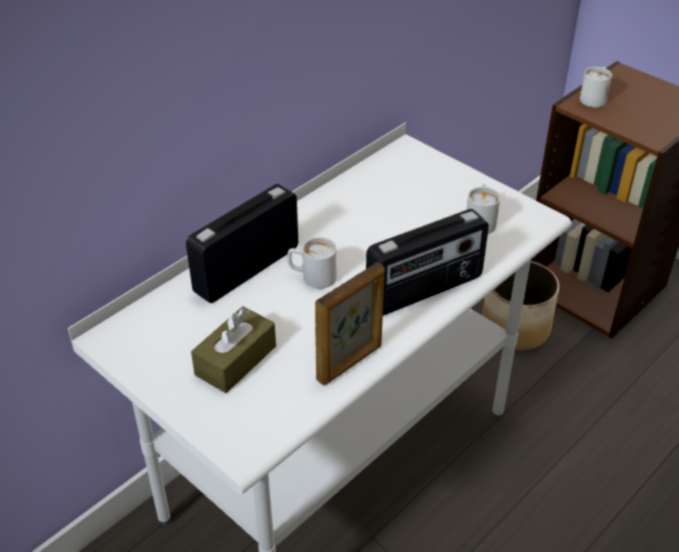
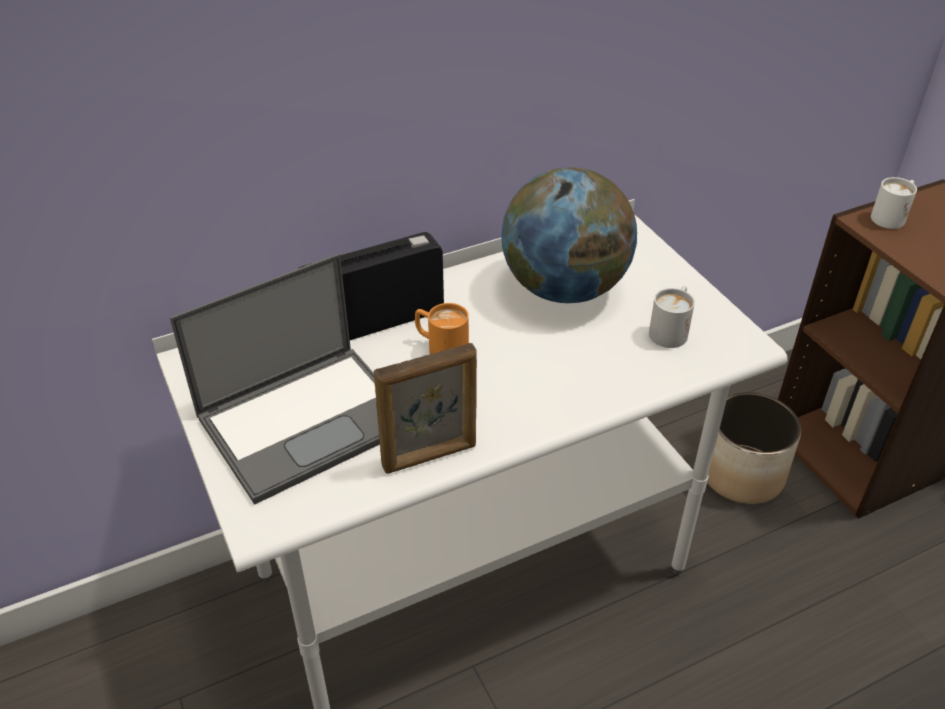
camera: 20 degrees right, 0 degrees up
(236, 360) = (307, 419): brown tissue box -> laptop
(312, 276) = (440, 348): white mug -> orange mug
(384, 207) = (564, 289): none -> globe
(425, 290) = (561, 395): radio -> none

